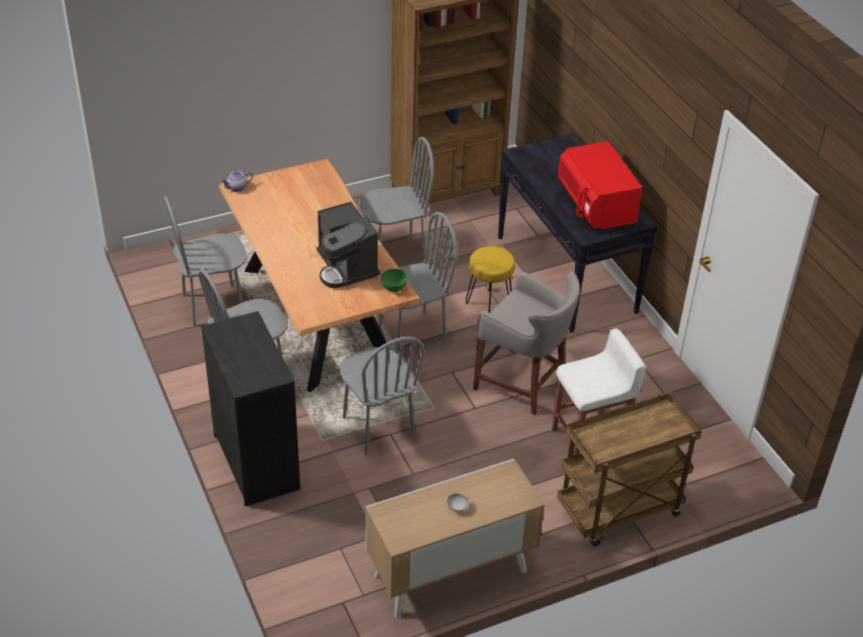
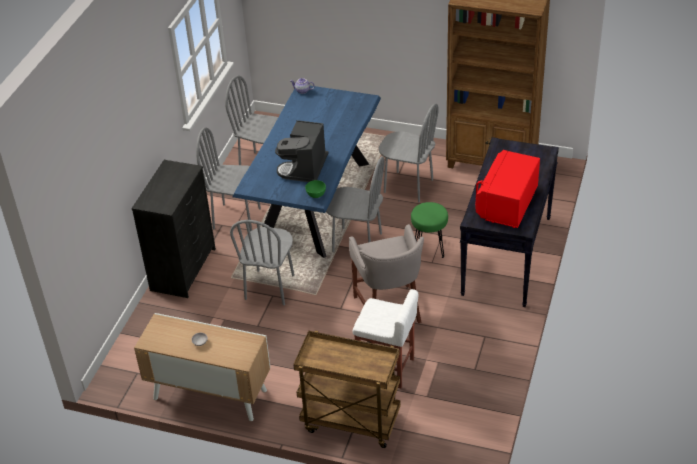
camera: 45 degrees right, 0 degrees up
(318, 317) = (314, 203): brown dining table -> blue dining table
(489, 304) = (429, 249): yellow stool -> green stool

